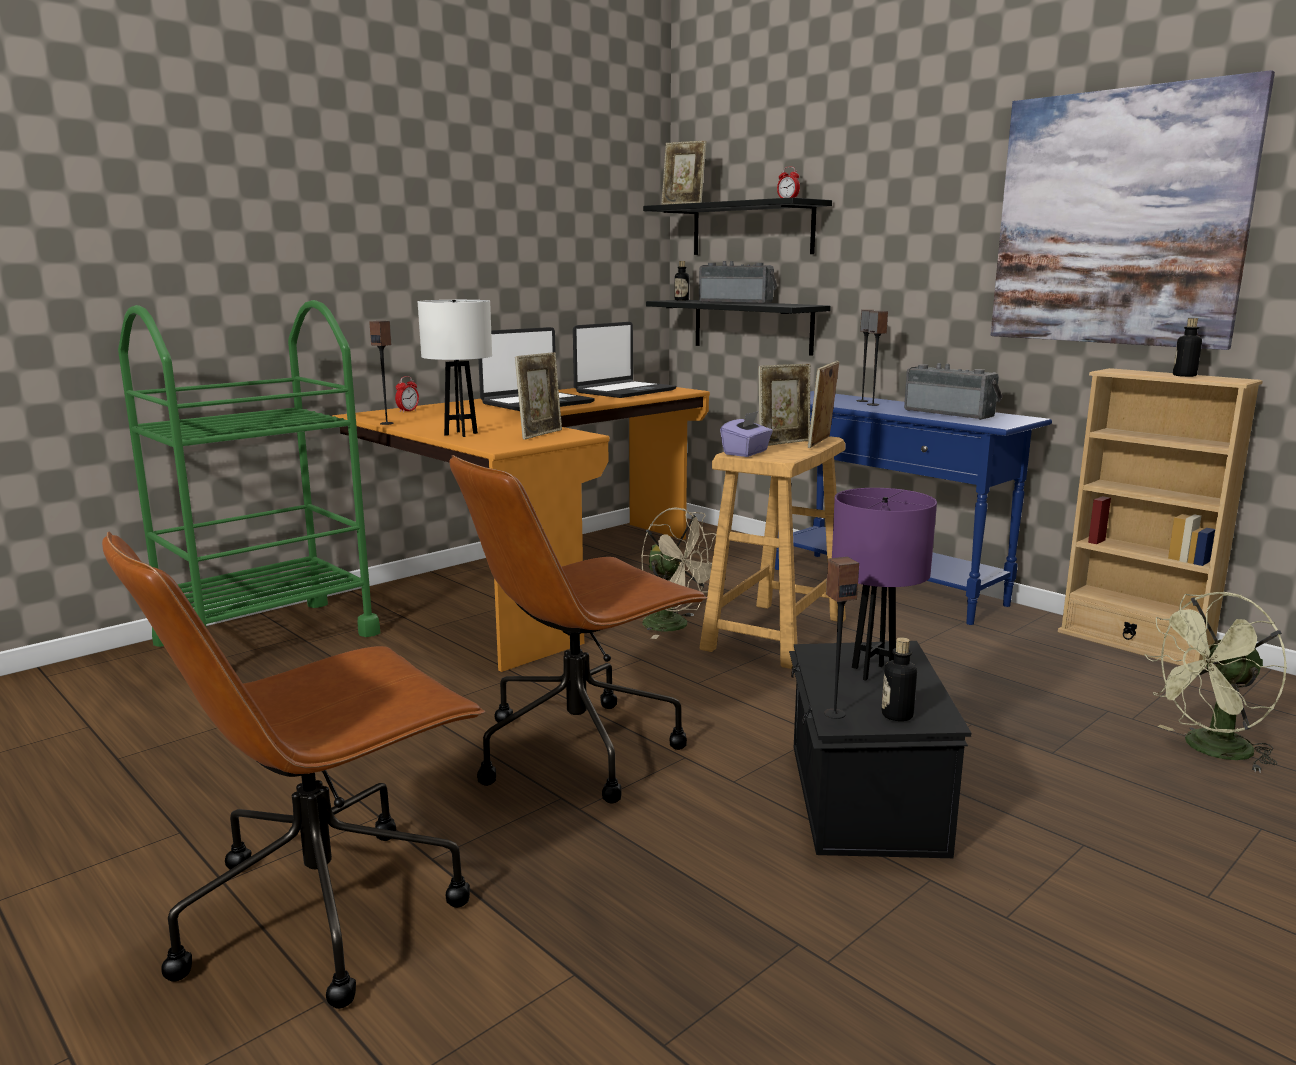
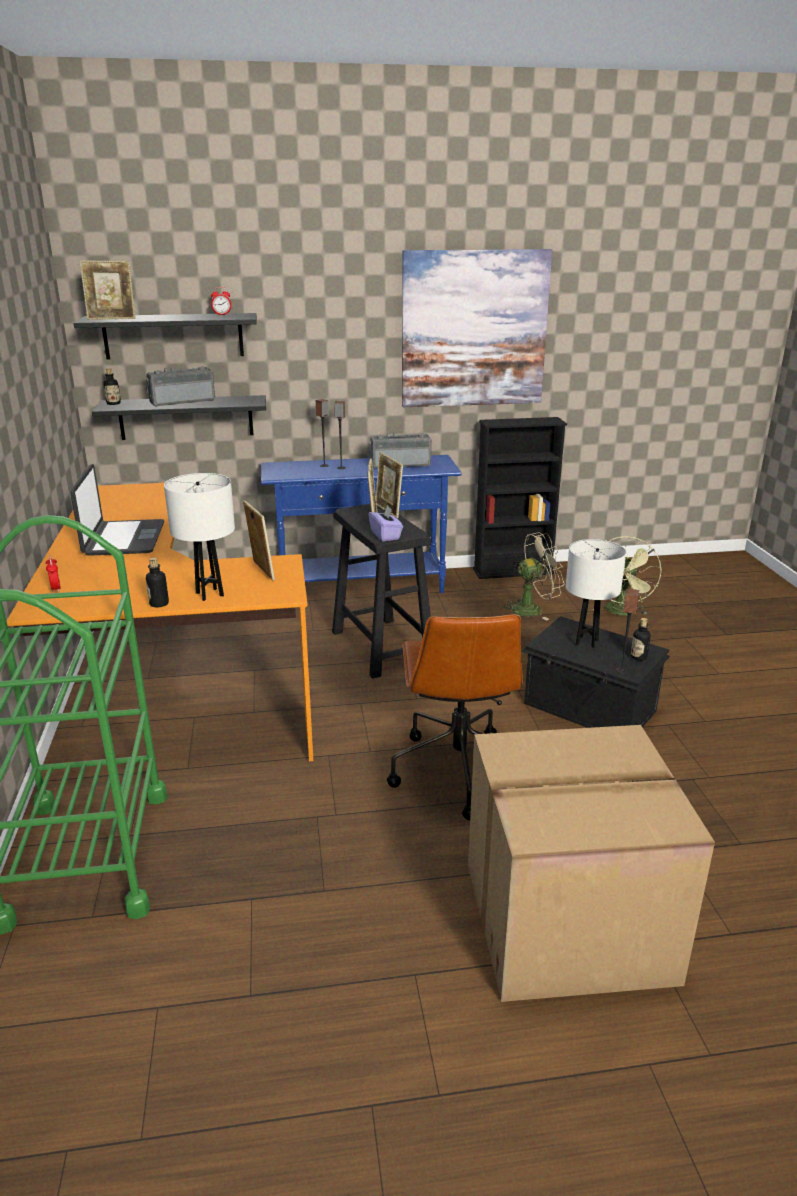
camera: 55 degrees left, 10 degrees up
(327, 909) = (565, 923): brown office chair -> cardboard box
(387, 423) = (104, 609): speaker -> none
(624, 391) = (131, 501): laptop -> none
(675, 626) = (326, 672): beige fan -> beige fan (532, 609)
(774, 634) = (382, 647): beige stool -> black stool
(873, 672) = (586, 642): purple table lamp -> white table lamp
(1134, 644) = (513, 571): beige bookcase -> black bookcase
(1184, 375) = (529, 420): bottle -> bottle (159, 604)

